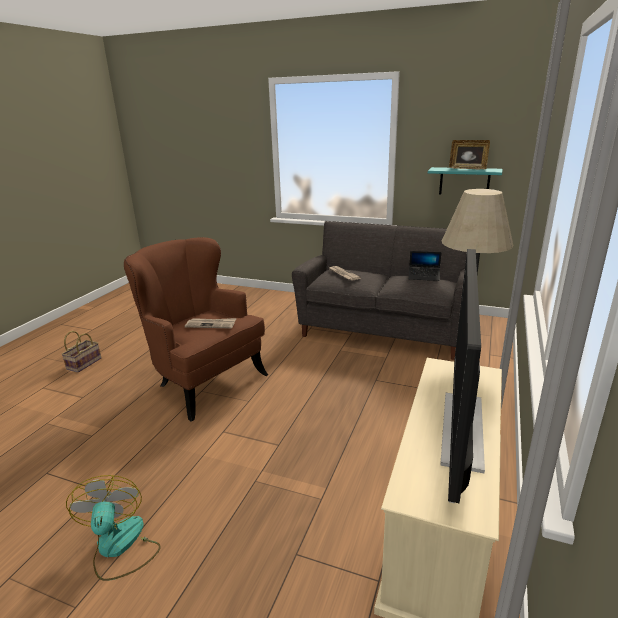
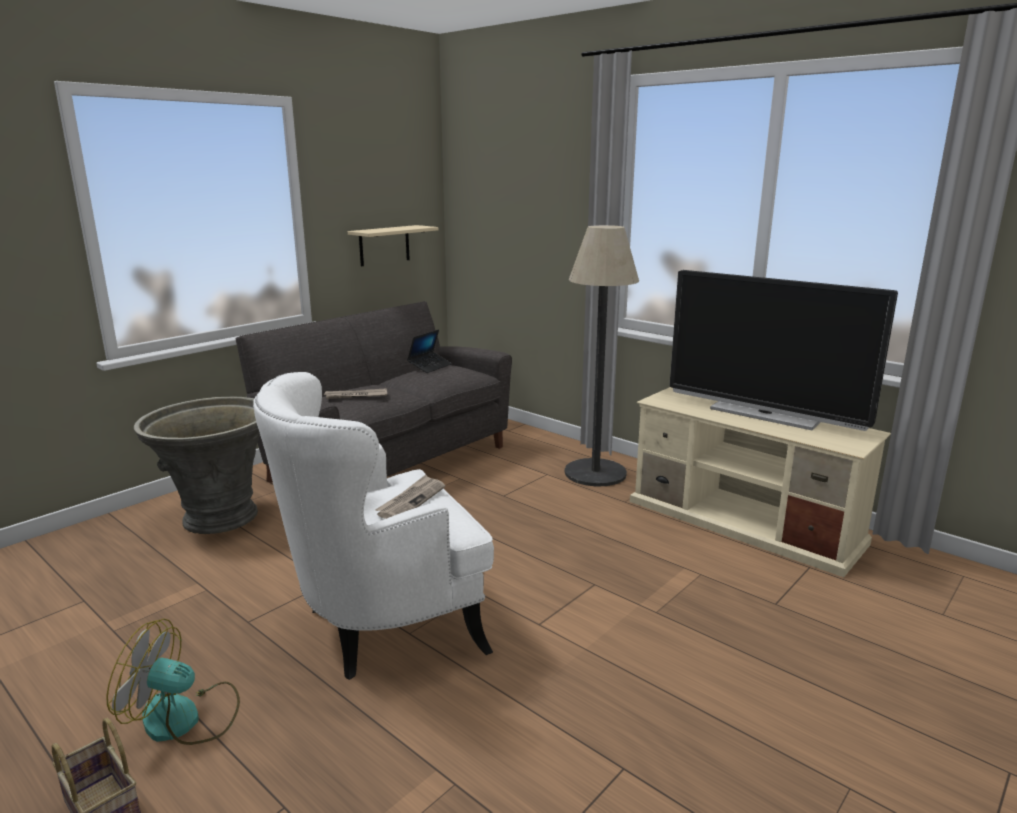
camera: 70 degrees left, 5 degrees down
(119, 547) = (751, 742): fan -> fan (184, 719)
(204, 381) = (381, 626): brown armchair -> white armchair
(281, 310) = (219, 517): none -> grey planter
(464, 181) = (384, 245): turquoise shelf -> beige shelf
(467, 168) = (391, 228): picture frame -> none

